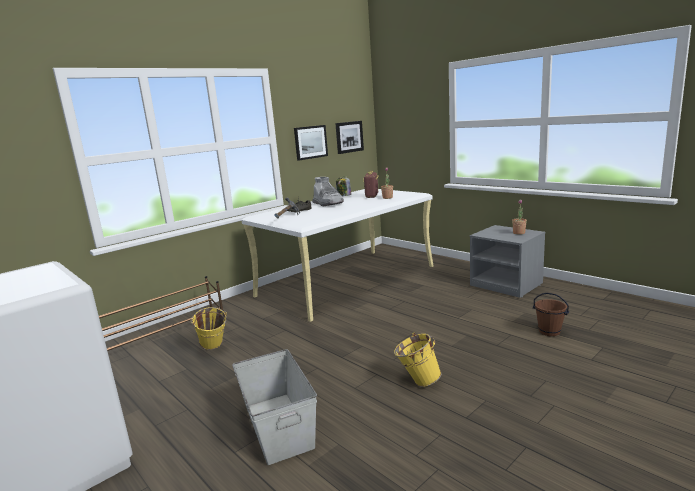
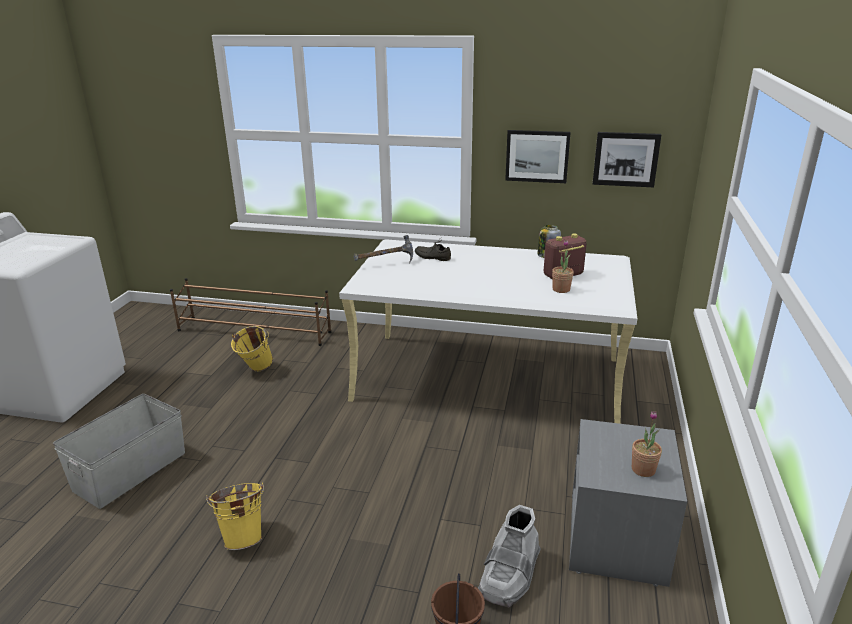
camera: 55 degrees right, 10 degrees up
(328, 204) = (485, 262): grey boot -> grey boot (510, 575)

